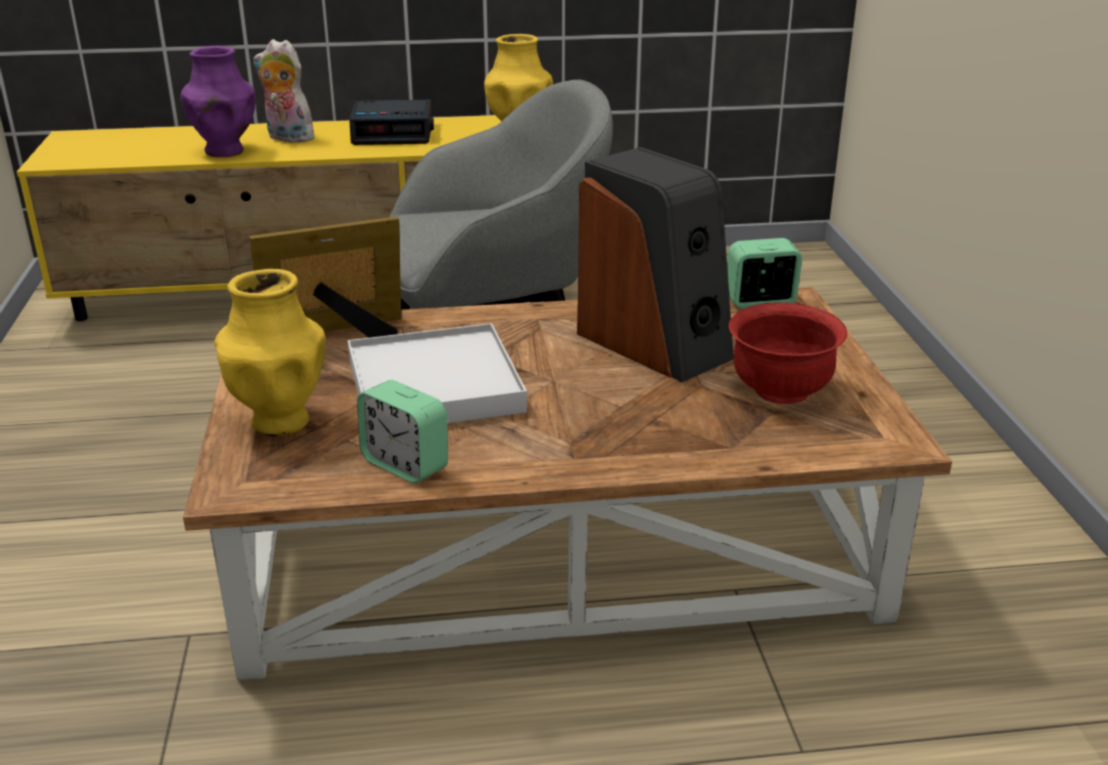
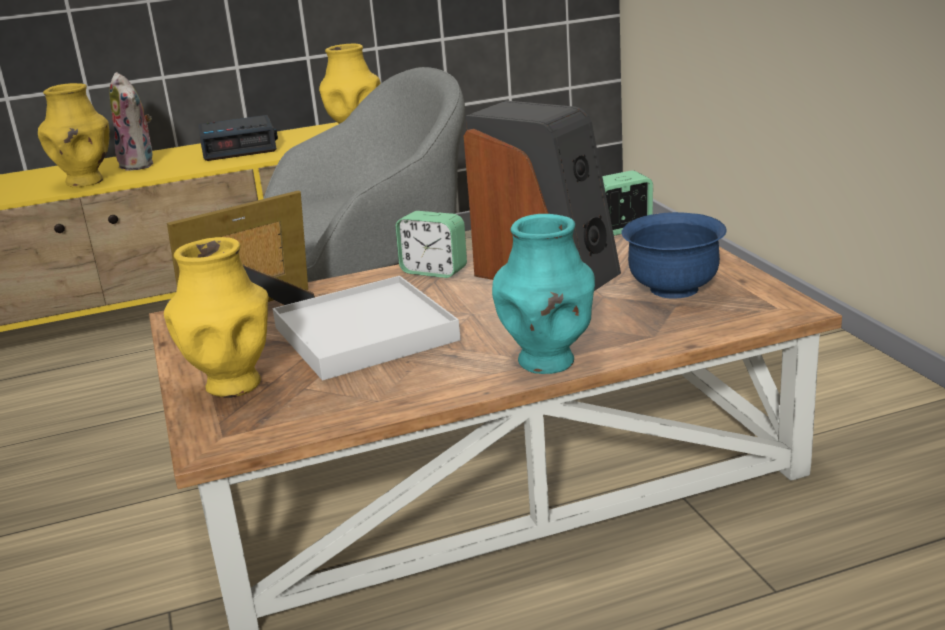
camera: 10 degrees left, 5 degrees down
(225, 152) = (86, 182): purple vase -> yellow vase
(287, 138) = (140, 164): plush toy -> plush toy turned 135 degrees counterclockwise
(405, 464) = (369, 397): alarm clock -> alarm clock (434, 271)
(604, 457) = (548, 362): none -> turquoise vase
(780, 391) = (673, 289): red bowl -> blue bowl

